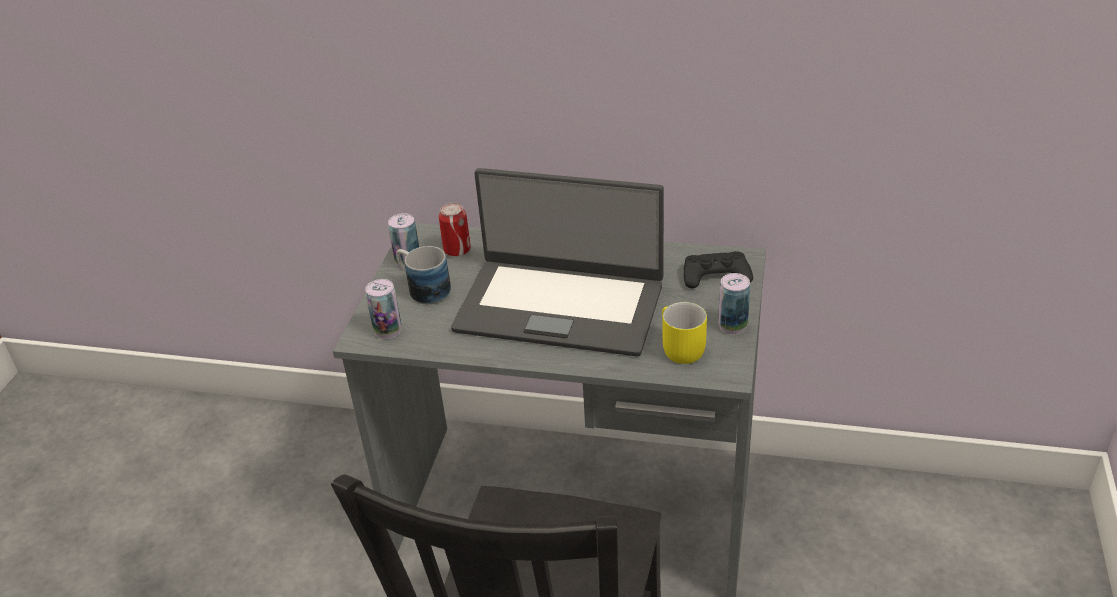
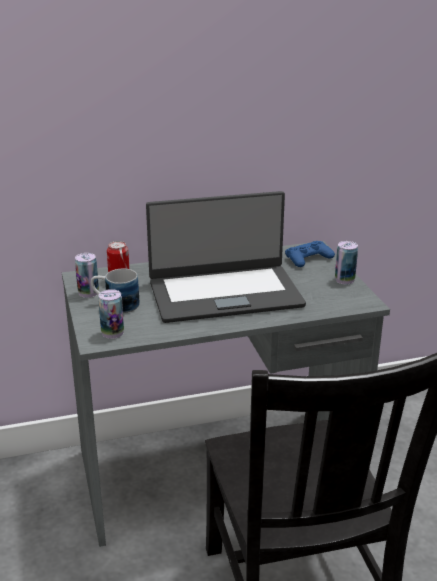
camera: 30 degrees left, 10 degrees down
(677, 349) = (323, 298): yellow mug -> none
(716, 276) = (308, 258): black game controller -> blue game controller

